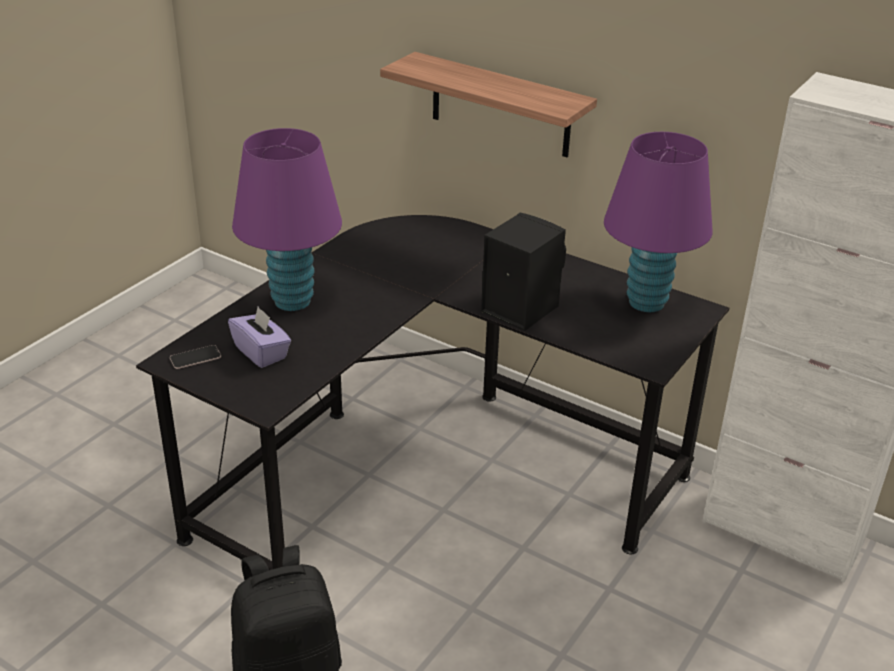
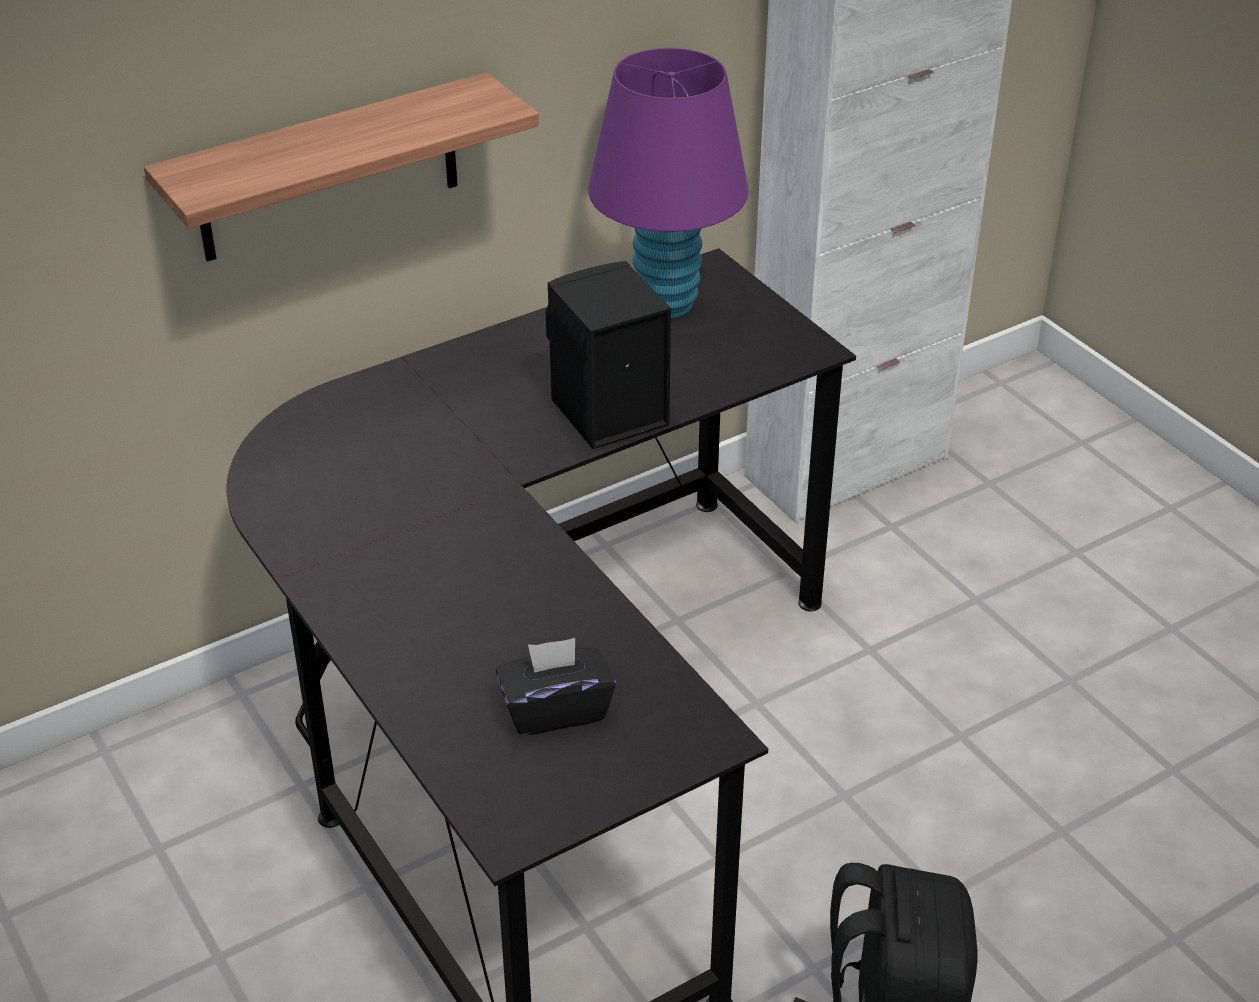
camera: 65 degrees left, 5 degrees up
(195, 358) = (521, 796): phone -> none
(261, 352) = (556, 710): purple tissue box -> black tissue box
(293, 301) = (422, 638): purple table lamp -> none

